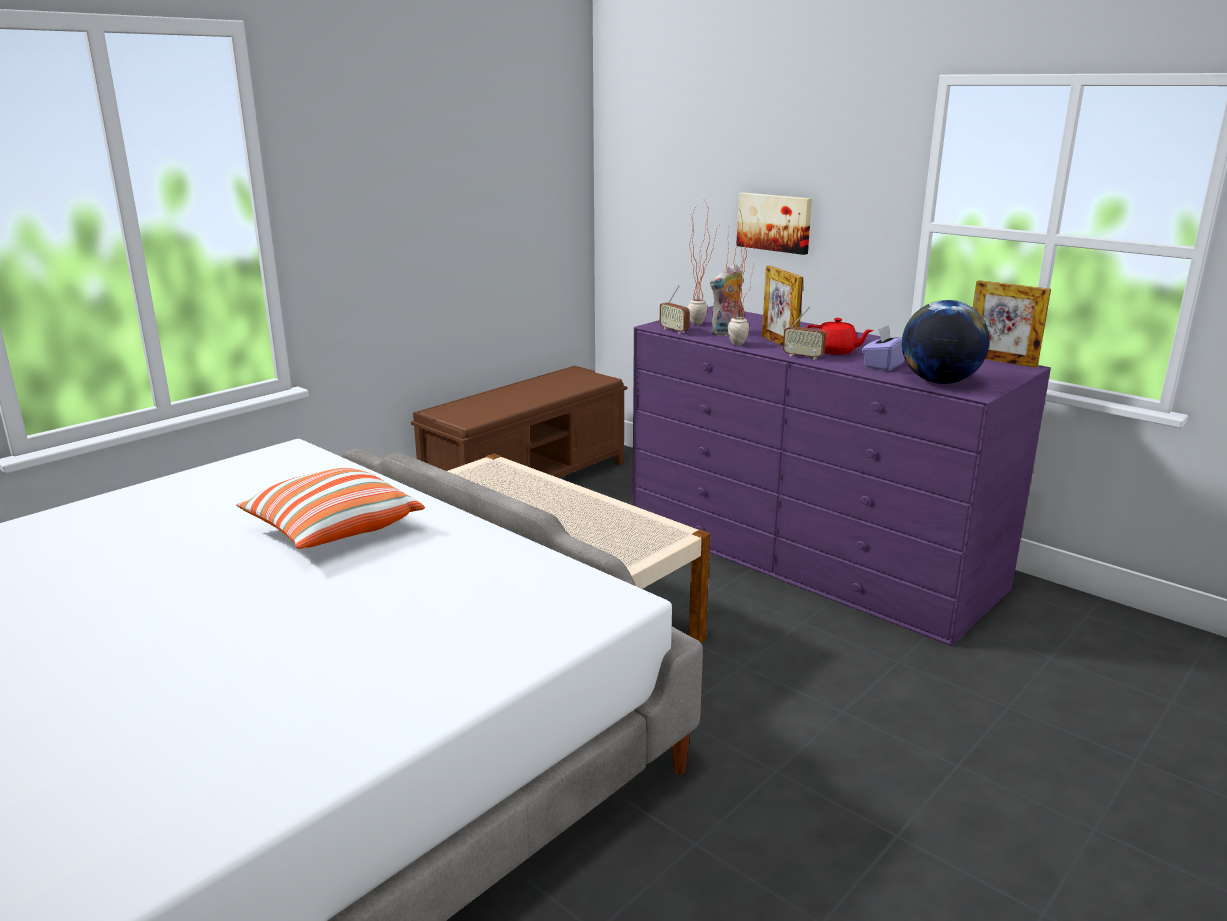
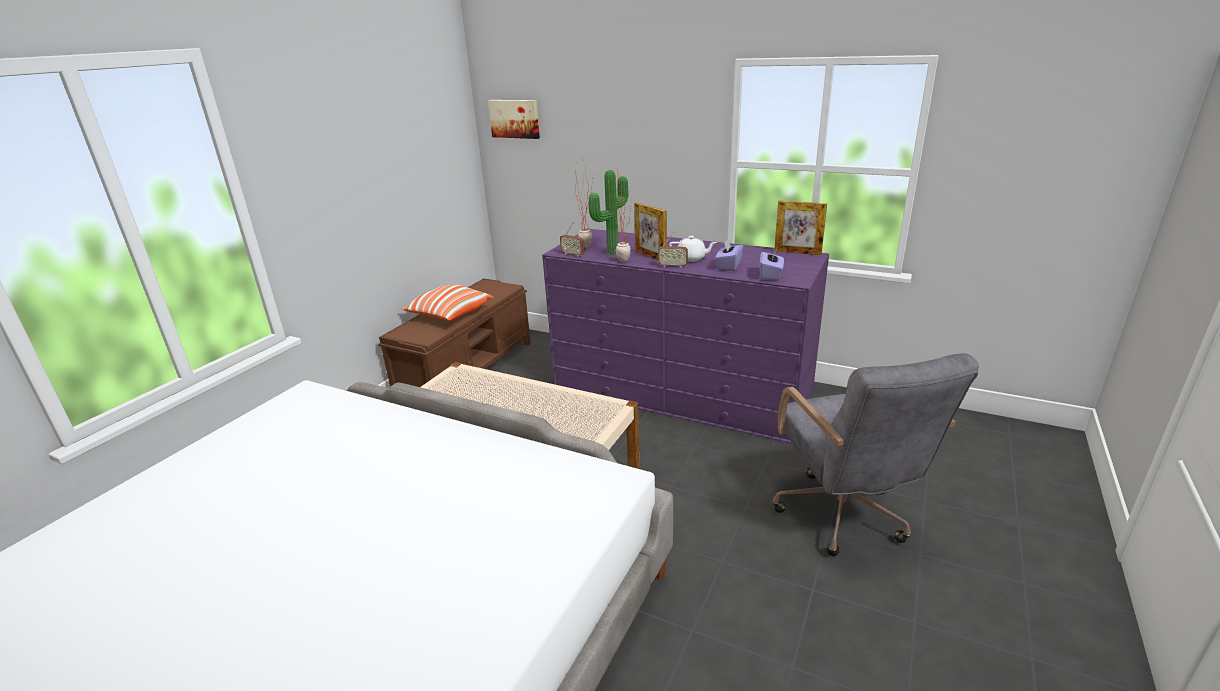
camera: 15 degrees left, 5 degrees up
(332, 530) = (374, 461): pillow -> pillow (449, 314)
(727, 333) = (611, 252): plush toy -> potted plant
(775, 222) = (624, 165): picture -> picture (515, 118)
(836, 351) = (691, 258): red teapot -> white teapot
(939, 382) = (770, 275): globe -> purple tissue box
(988, 757) = (843, 519): none -> grey office chair

